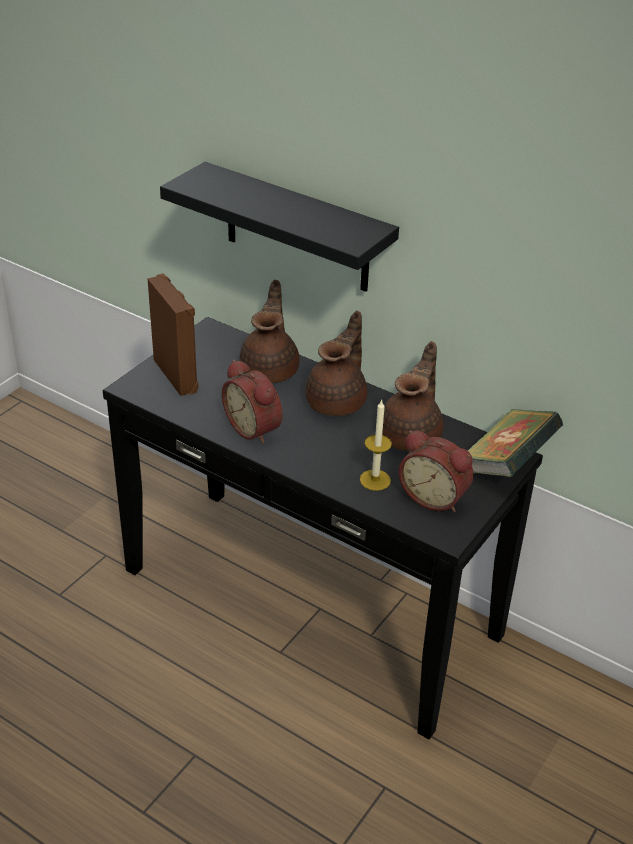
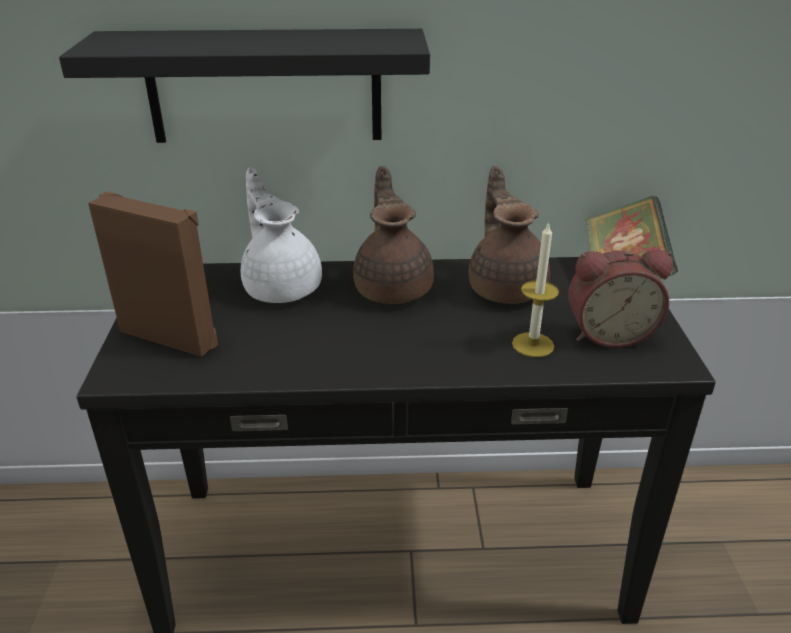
camera: 35 degrees left, 5 degrees down
(255, 428) = (337, 351): alarm clock -> none
(271, 369) = (282, 286): brown teapot -> white teapot

